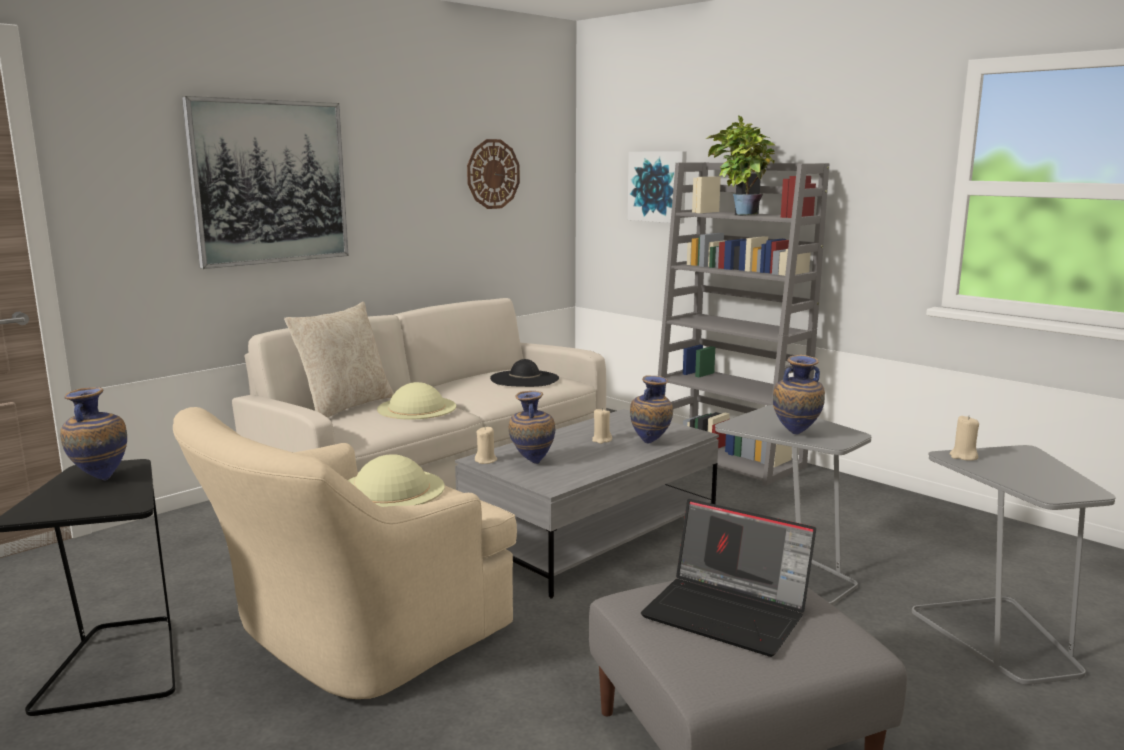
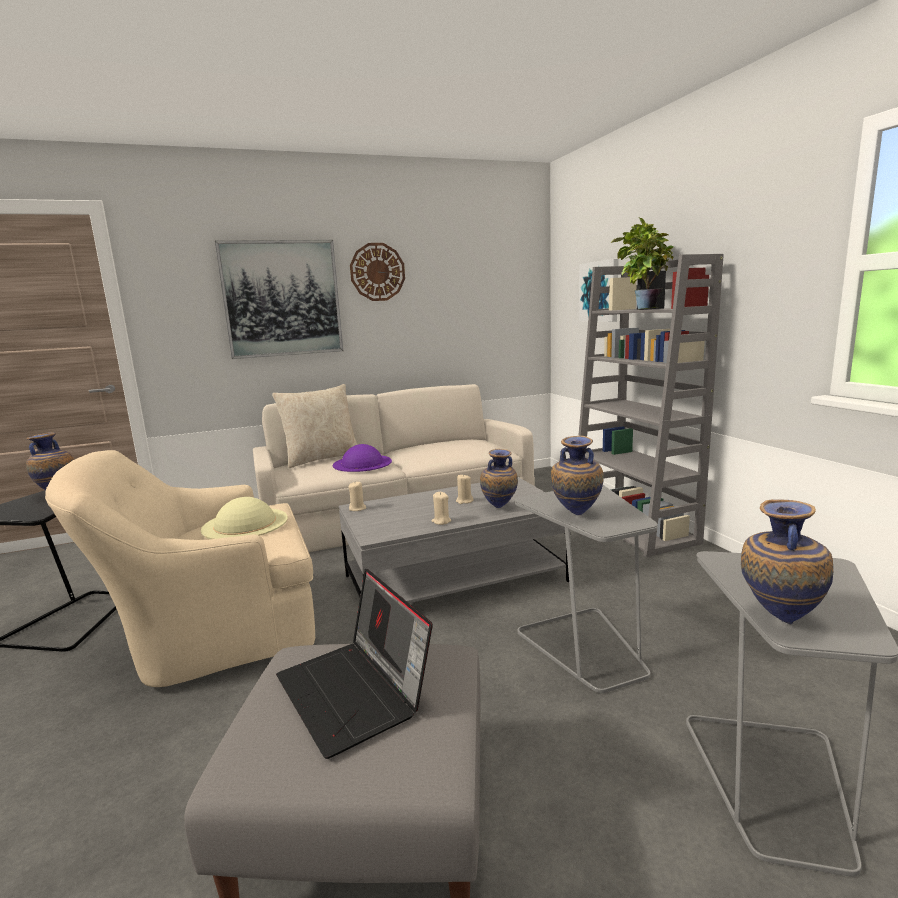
camera: 25 degrees right, 0 degrees up
(417, 407) = (362, 463): beige hat -> purple hat
(493, 174) = (470, 289): wall clock -> wall clock (377, 272)
(524, 379) = (466, 447): black hat -> none
(531, 463) = (386, 514): vase -> vase (778, 620)
(963, 456) = (734, 563): beige candle -> beige candle (441, 521)

